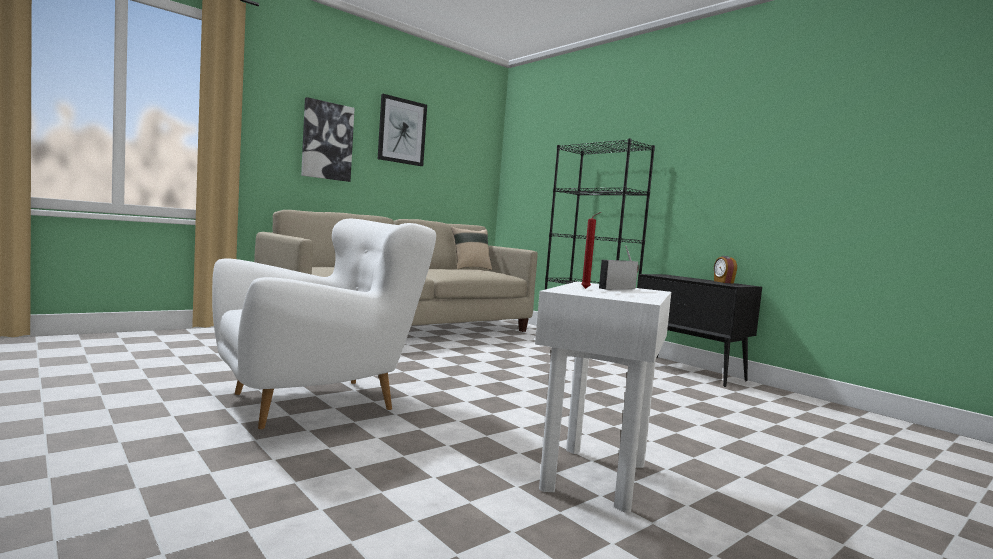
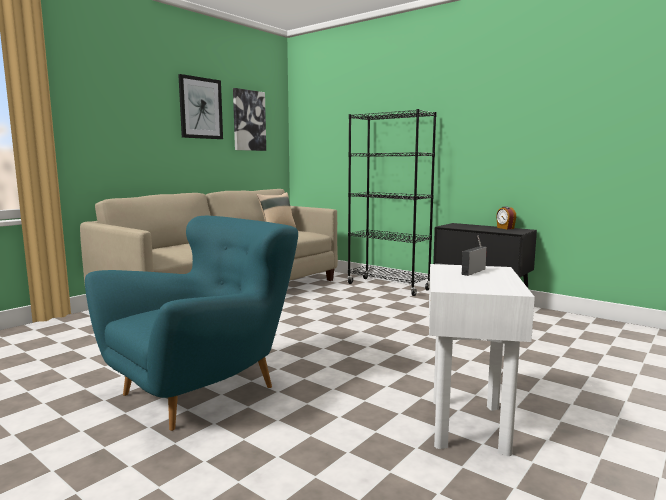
camera: 10 degrees left, 5 degrees up
(318, 401) = (203, 389): white armchair -> turquoise armchair
(327, 141) = (134, 125): picture -> picture (248, 120)
(587, 289) = (456, 278): red candle -> none

